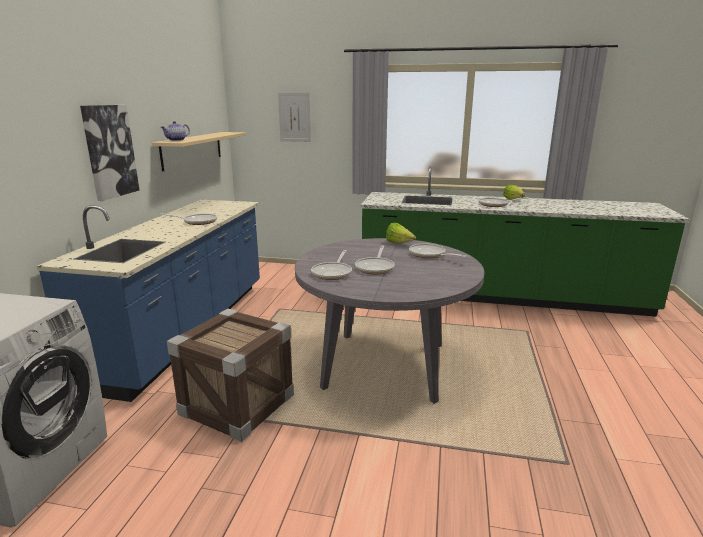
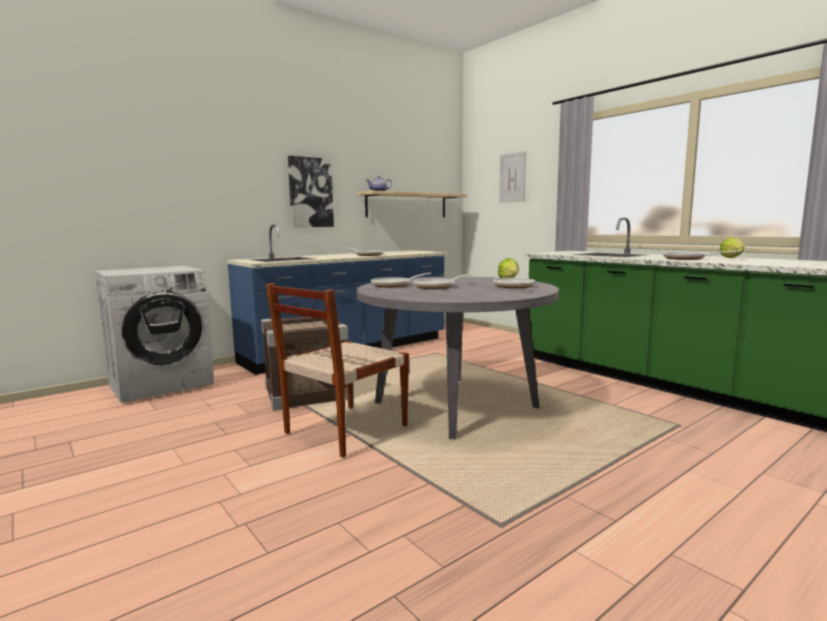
camera: 40 degrees right, 10 degrees down
(347, 434) = (343, 431): none -> chair

